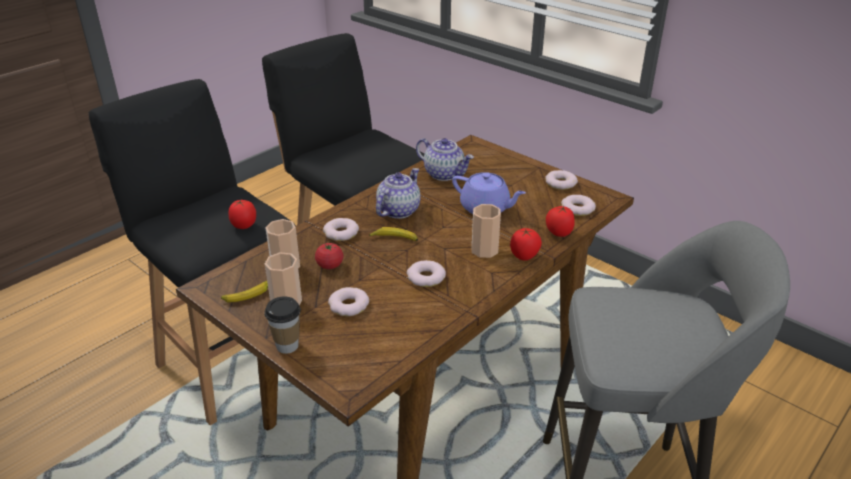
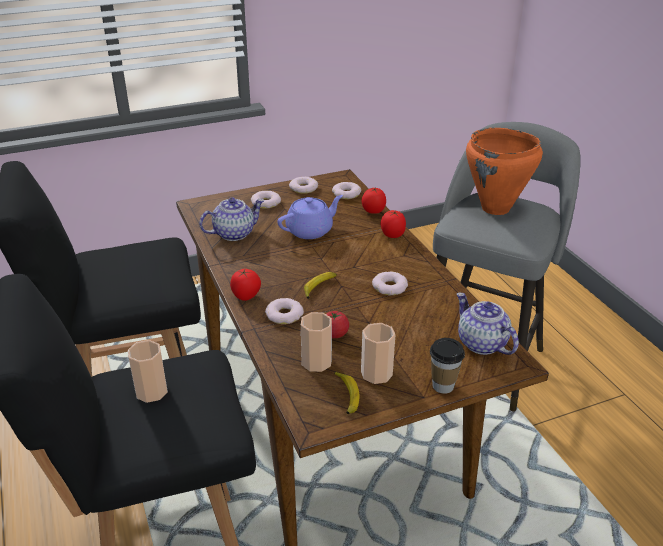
camera: 65 degrees left, 0 degrees up
(244, 226) = (204, 380): tomato -> tomato (246, 296)
(349, 305) = (404, 337): donut -> donut (266, 203)
(398, 210) = (273, 273): teapot -> teapot (481, 343)
(484, 250) = (371, 249): cup -> cup (151, 391)
(664, 317) = (495, 208): none -> orange cooking pot

